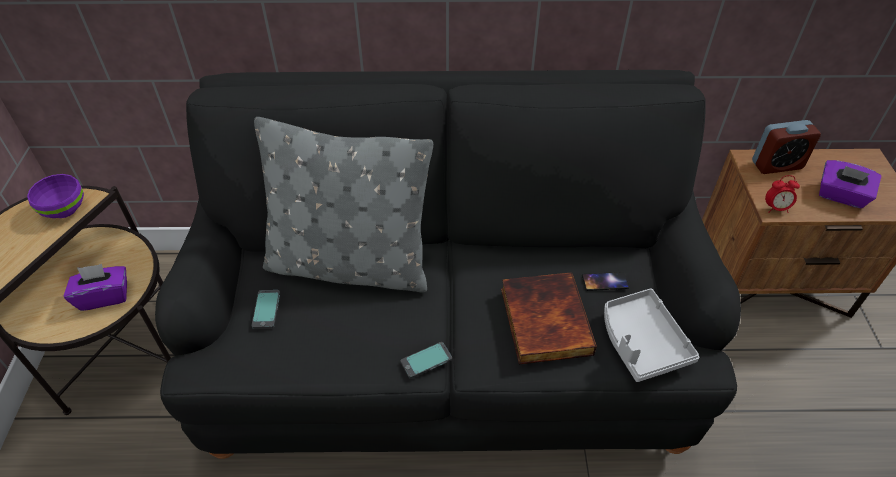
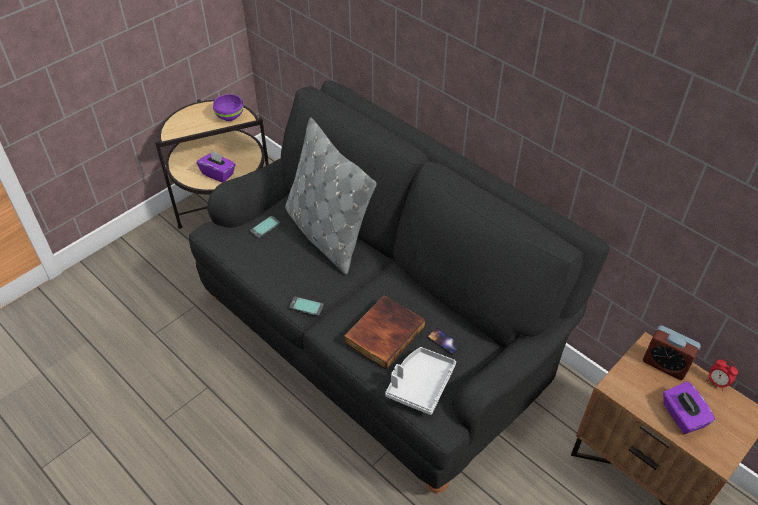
camera: 45 degrees right, 0 degrees up
(775, 208) = (618, 387): alarm clock -> alarm clock (717, 383)

